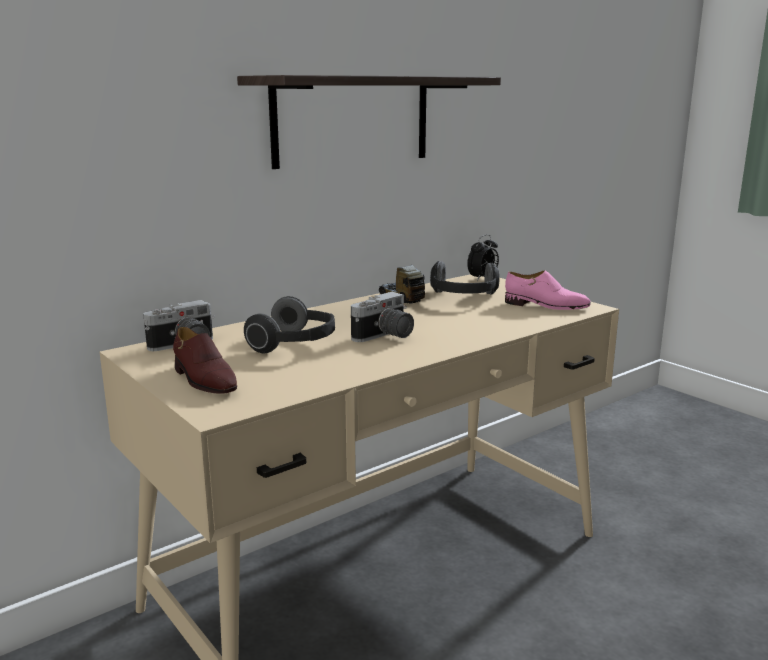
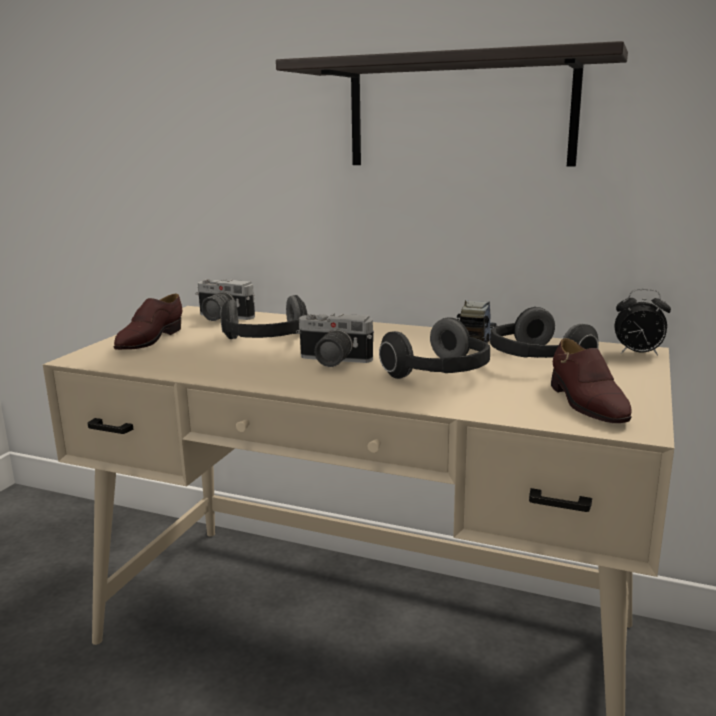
camera: 60 degrees right, 0 degrees up
(457, 319) = (440, 374): none -> headphones
(546, 306) = (586, 403): pink shoe -> brown shoe

